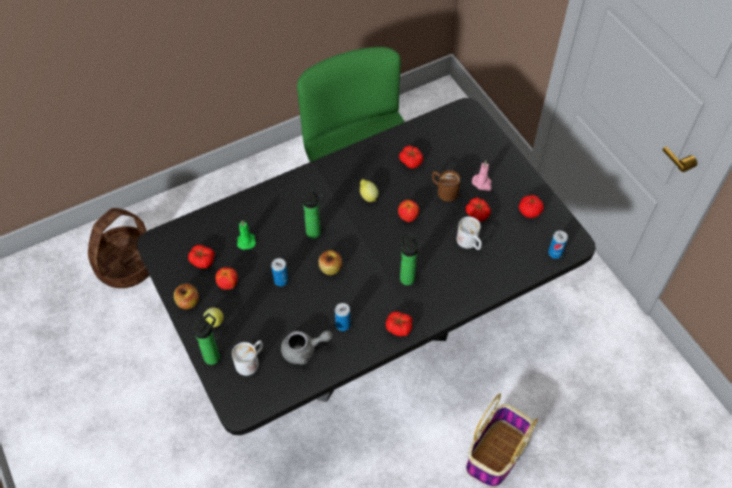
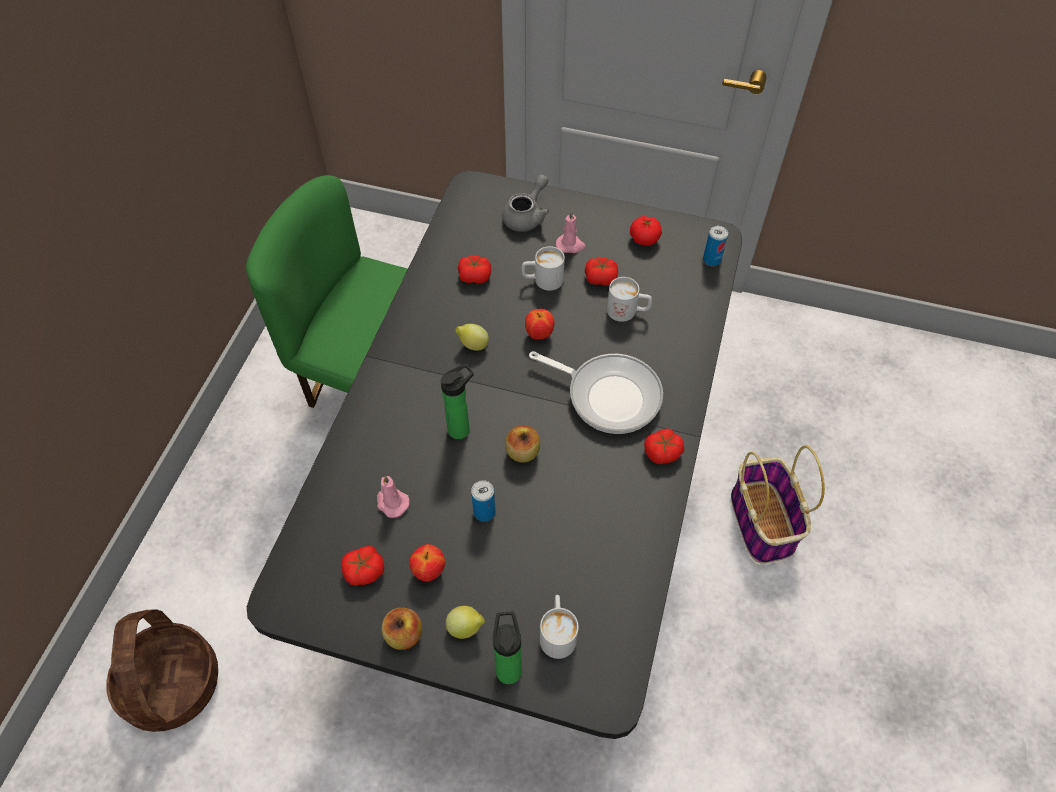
camera: 45 degrees left, 0 degrees up
(246, 240) = (391, 502): green candle -> pink candle
(304, 350) = (599, 564): grey teapot -> grey teapot (527, 216)
(343, 325) = (606, 500): can -> none
(406, 277) = (608, 395): bottle -> frying pan
(443, 190) = (542, 280): brown mug -> white mug

